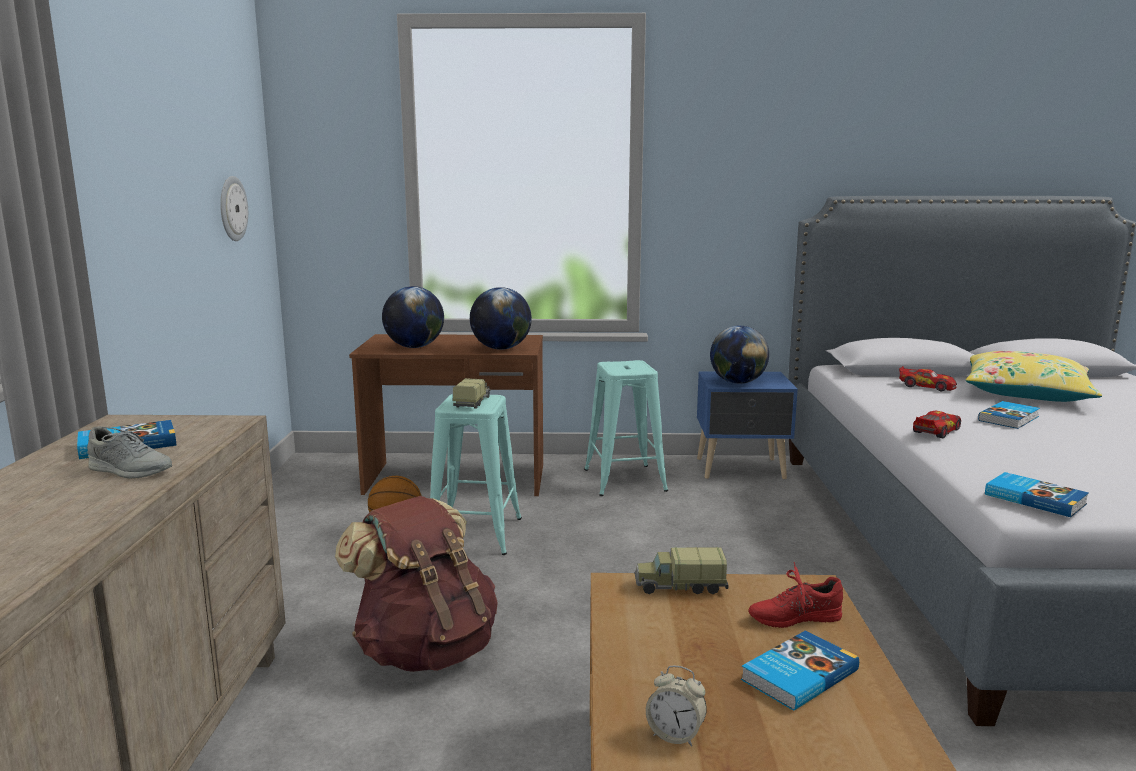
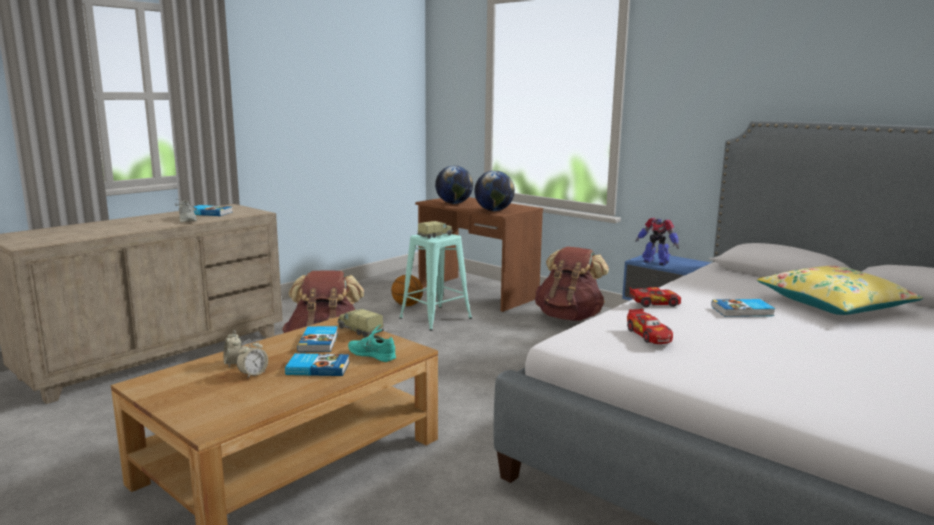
camera: 40 degrees right, 0 degrees up
(232, 208) = (379, 114): wall clock -> none
(624, 480) = (569, 317): turquoise stool -> brown backpack
(737, 382) = (655, 262): globe -> toy robot
(753, 737) = (253, 374): none -> alarm clock
(794, 617) = (372, 354): red shoe -> turquoise shoe
(927, 386) = (754, 284): toy car -> toy car (648, 335)
(1034, 498) = (583, 341): book -> book (319, 342)

